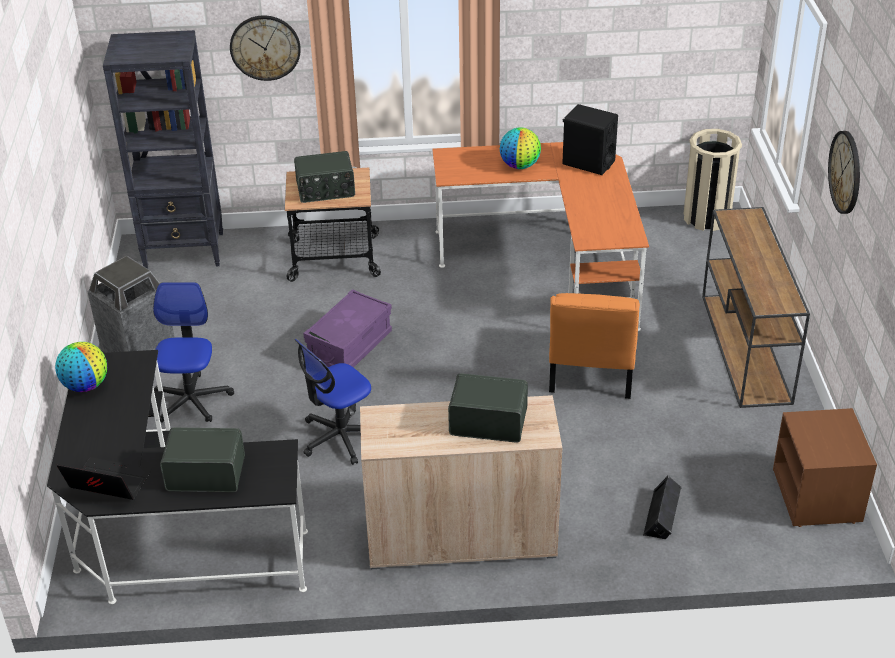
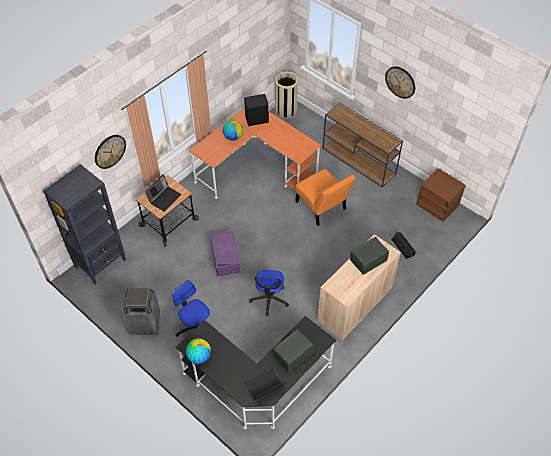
camera: 45 degrees left, 15 degrees up
(325, 190) = (164, 198): radio -> laptop

